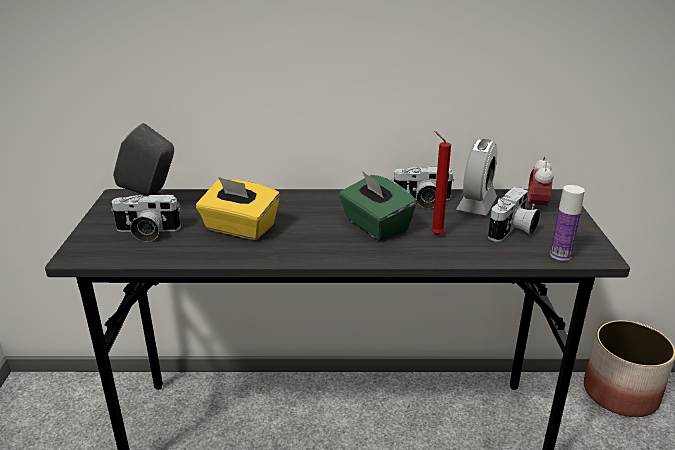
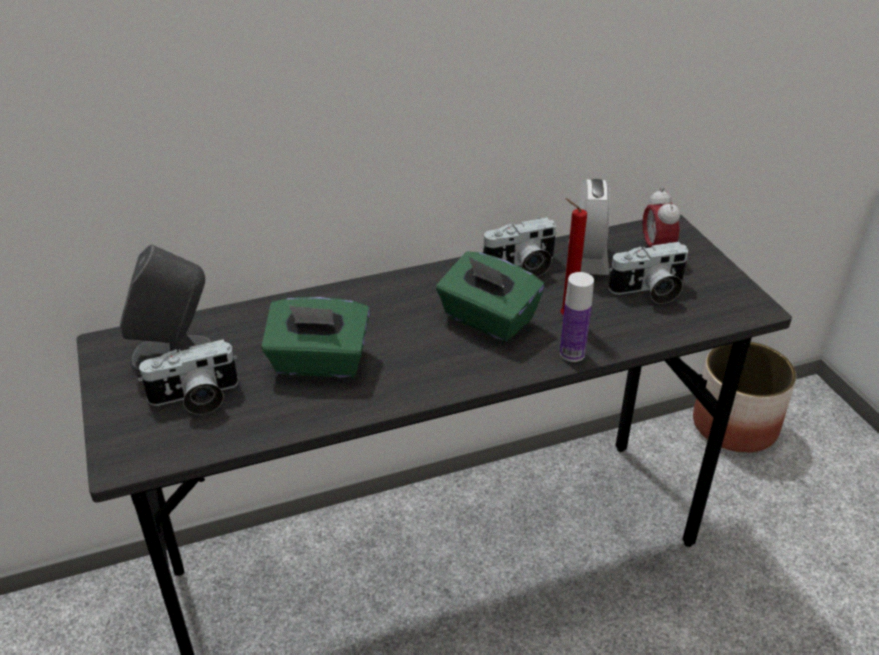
camera: 20 degrees left, 10 degrees up
(239, 228) = (319, 362): yellow tissue box -> green tissue box
(513, 231) = (649, 291): camera -> camera turned 60 degrees clockwise
(560, 255) = (716, 316): bottle -> bottle (572, 353)

